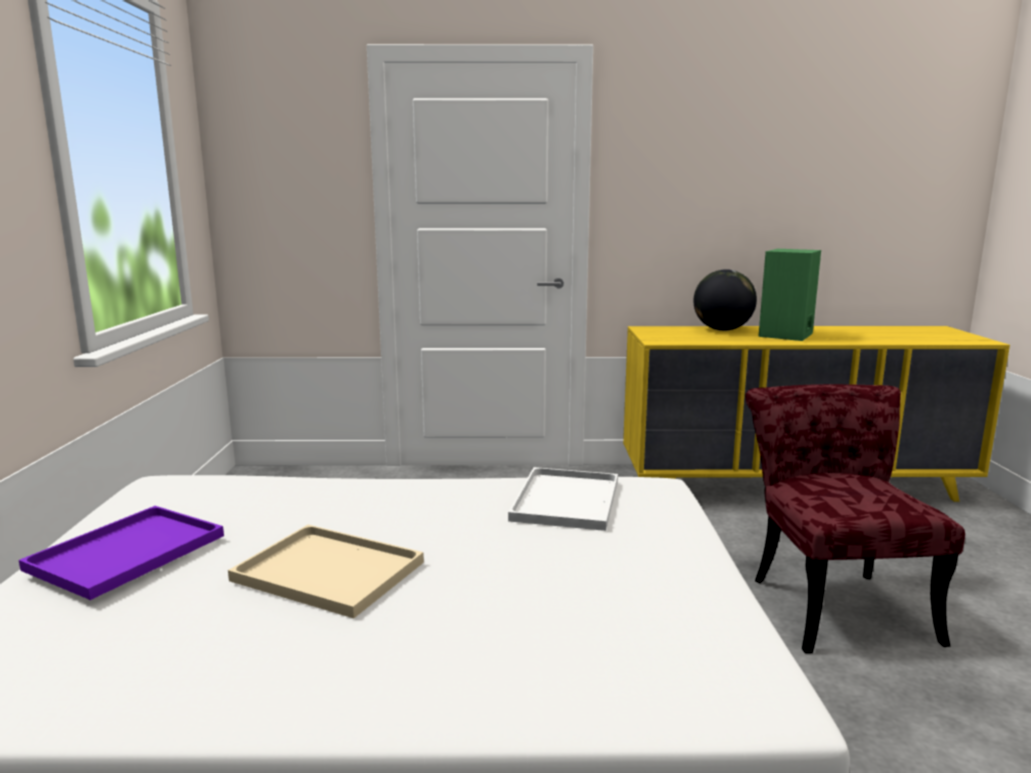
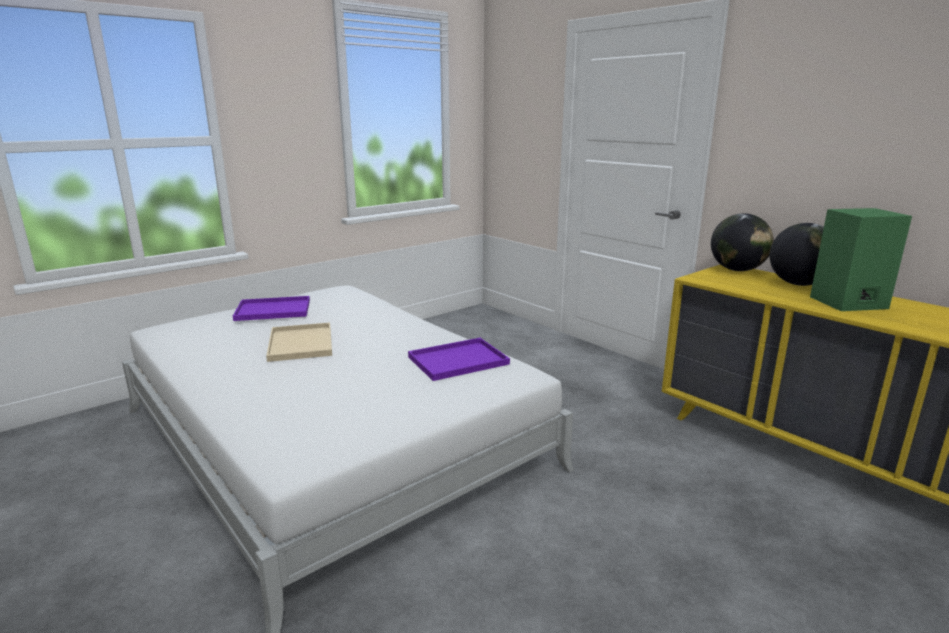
camera: 50 degrees right, 5 degrees up
(567, 501) = (457, 361): white tray -> purple tray
(656, 329) = (737, 270): none -> globe
(831, 601) = (660, 538): red chair -> none

